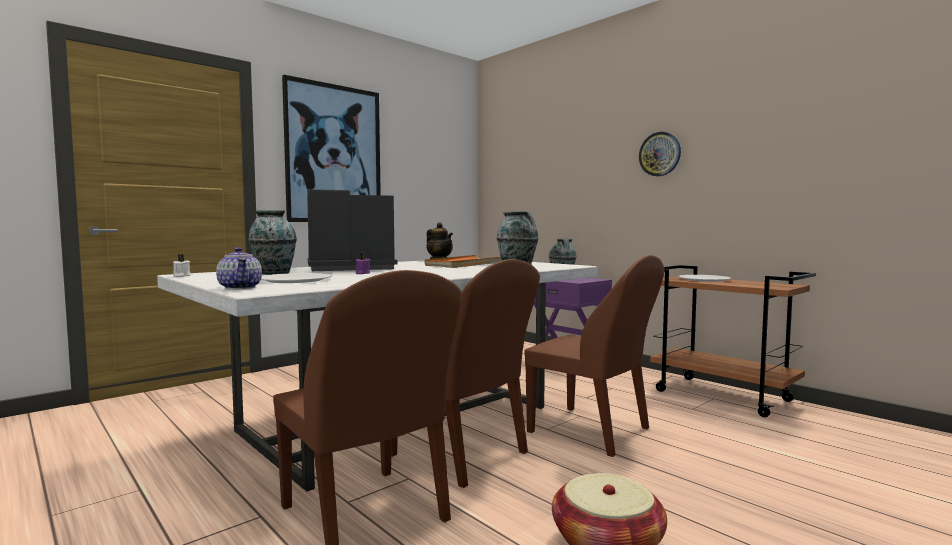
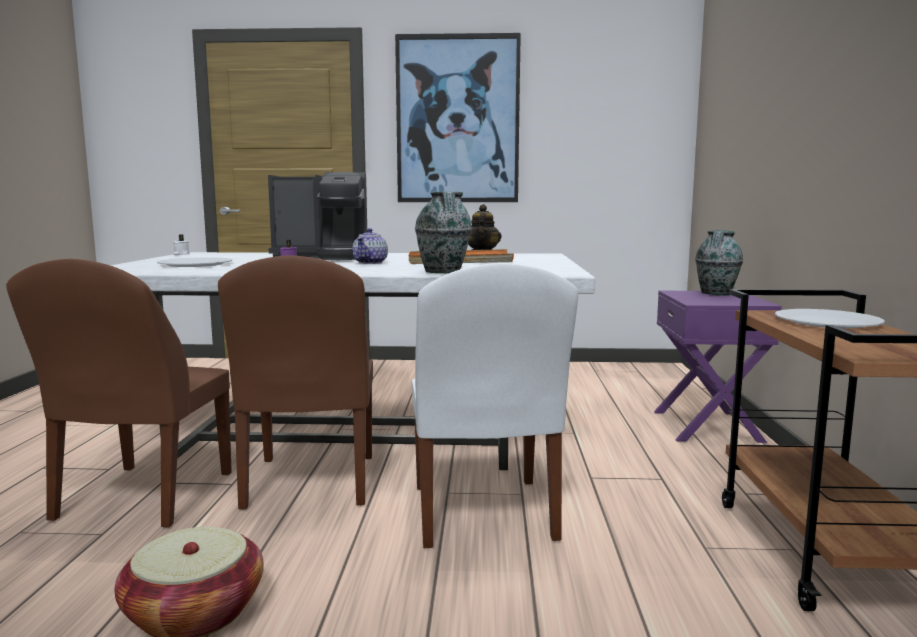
camera: 45 degrees right, 5 degrees up
(240, 287) = (120, 267): teapot -> teapot (371, 262)
(274, 273) = (242, 257): vase -> none
(348, 269) = (324, 257): coffee machine -> coffee machine turned 150 degrees clockwise
(592, 431) = (483, 515): brown chair -> white chair
(660, 154) = (854, 70): wall clock -> none

